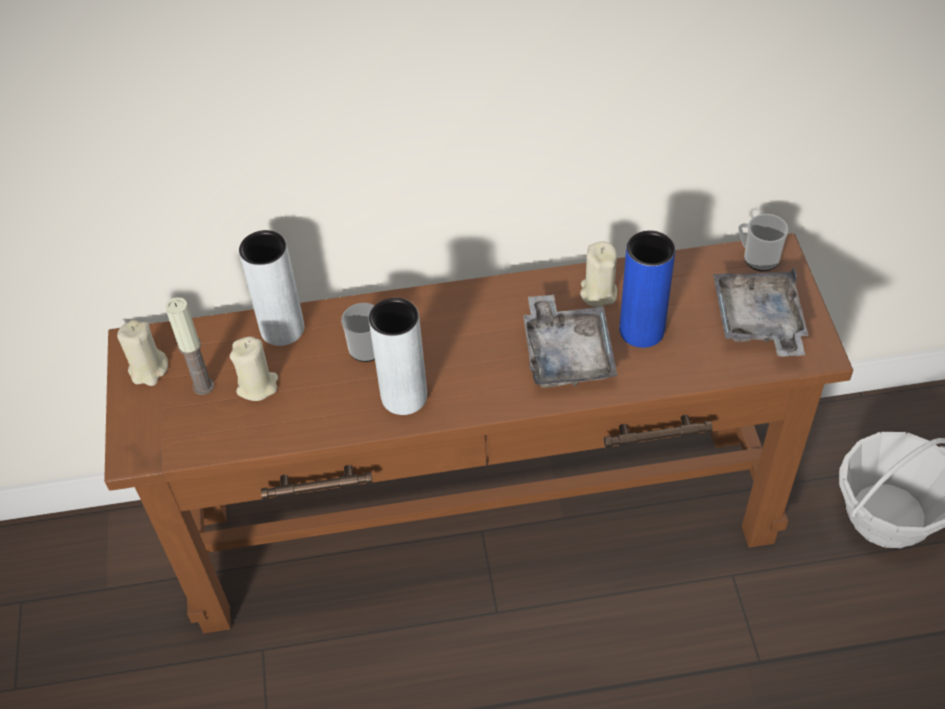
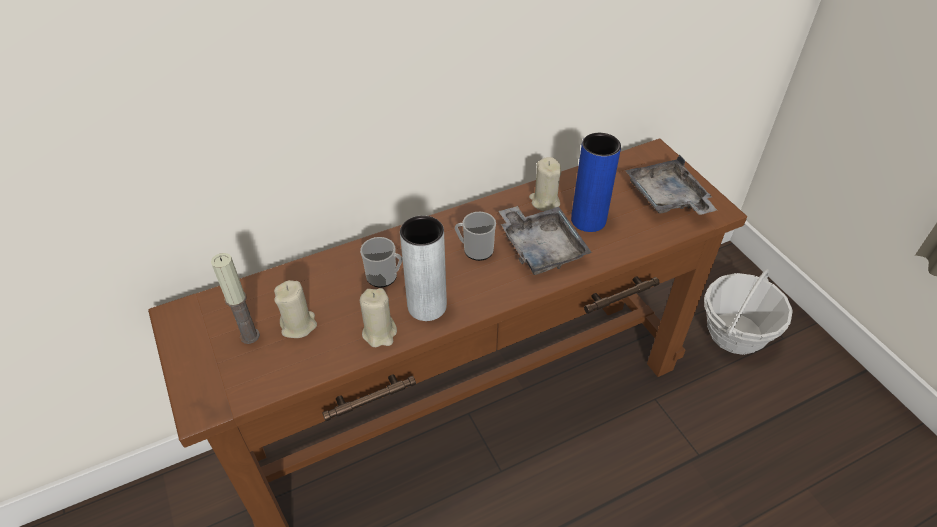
camera: 20 degrees left, 5 degrees down
(148, 370) = (195, 333): beige candle -> beige candle (380, 333)
(282, 329) = (305, 276): grey vase -> none
(757, 257) = (644, 157): mug -> mug (475, 250)

